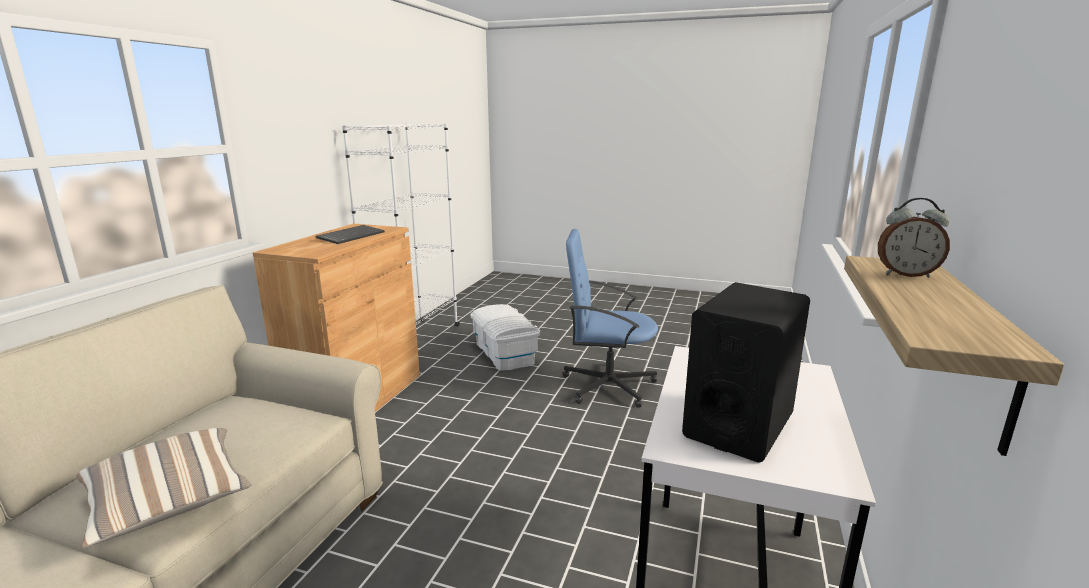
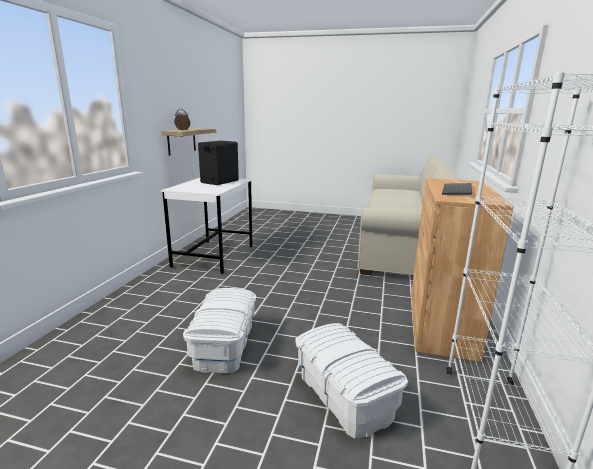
camera: 175 degrees right, 0 degrees up
(170, 503) = (384, 204): pillow -> none
(607, 385) = (225, 345): blue office chair -> white storage box

